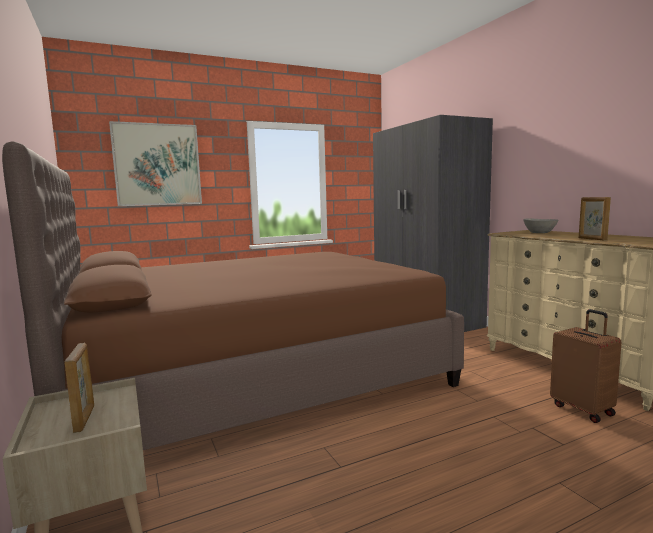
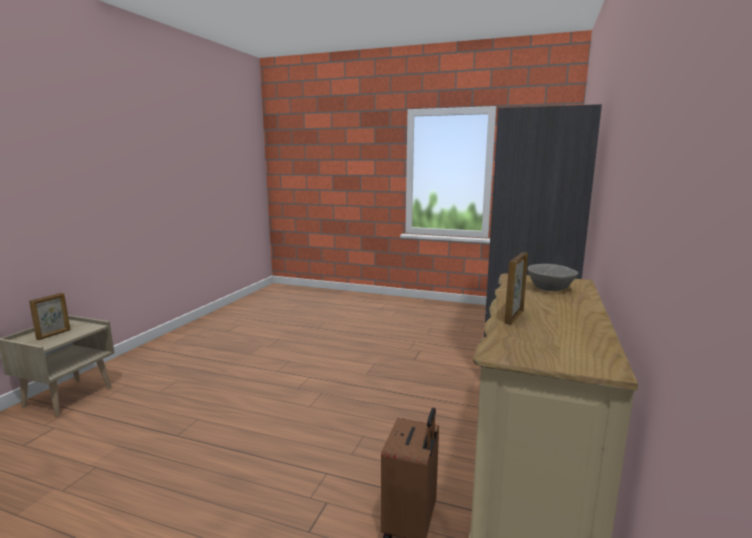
camera: 45 degrees right, 5 degrees up
(157, 165) = (328, 155): picture -> none
(253, 375) = (280, 350): brown bed -> none

